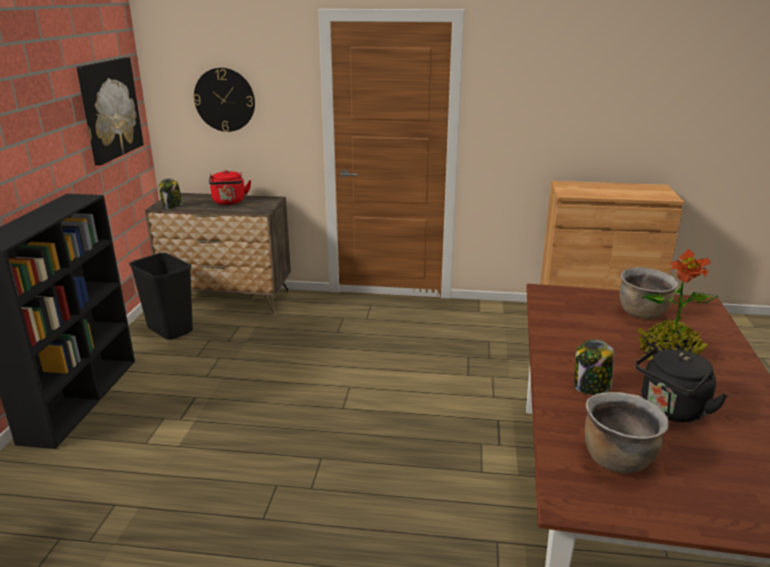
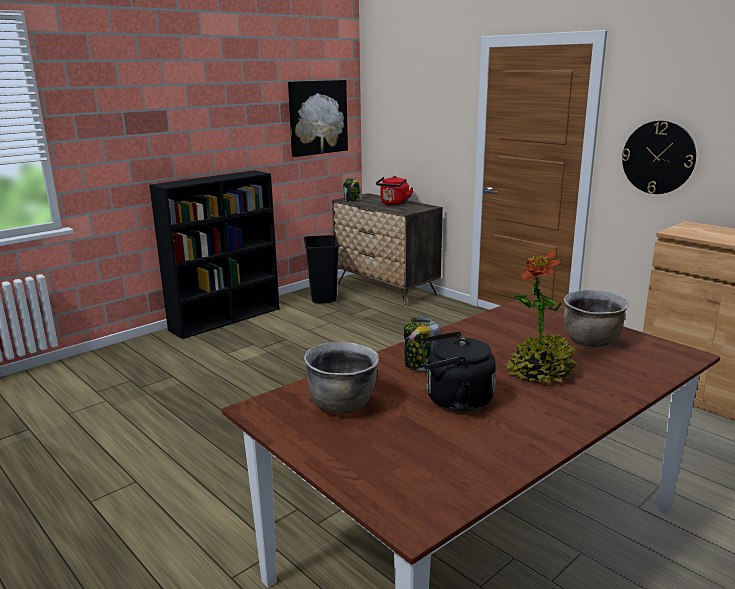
camera: 40 degrees right, 5 degrees down
(224, 100) = (409, 117): wall clock -> wall clock (658, 157)

